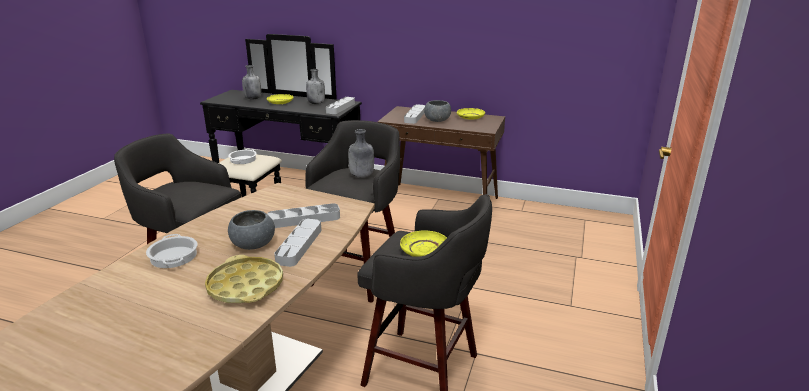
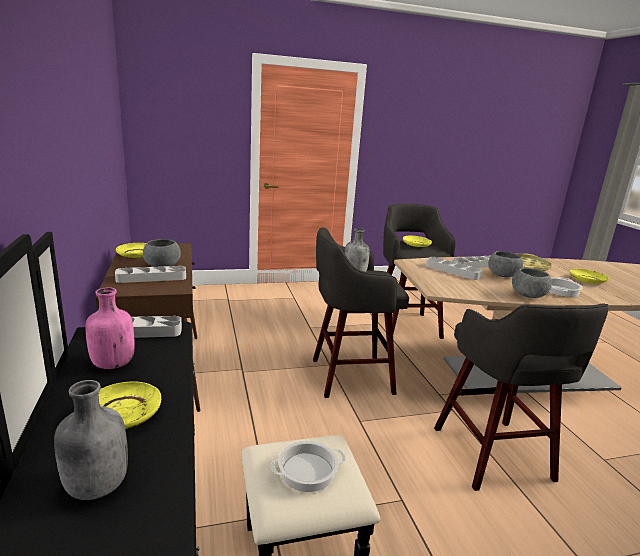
camera: 125 degrees left, 5 degrees down
(146, 305) = (586, 280): none -> yellow plate
(202, 228) = (528, 295): none -> grey bowl
(317, 103) = (112, 364): grey bottle -> pink bottle

